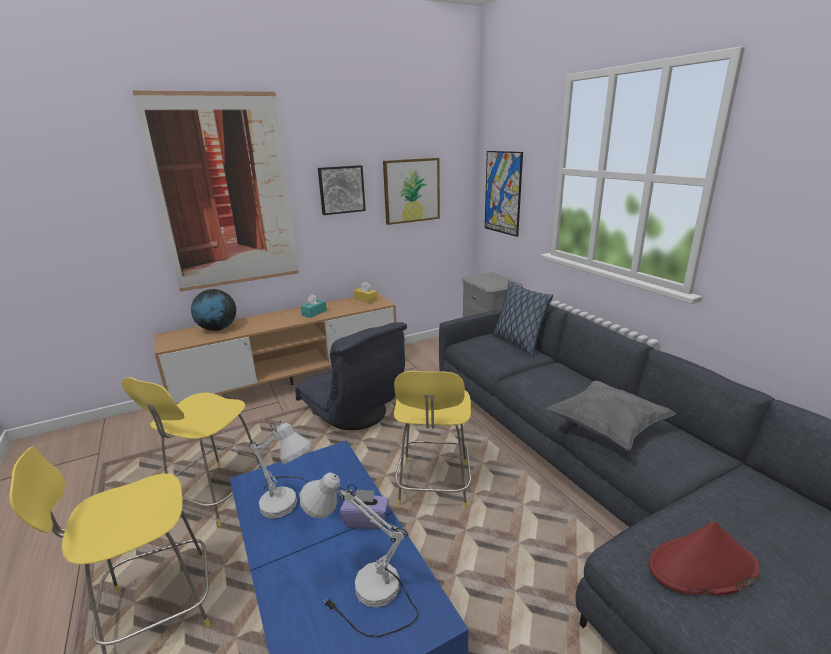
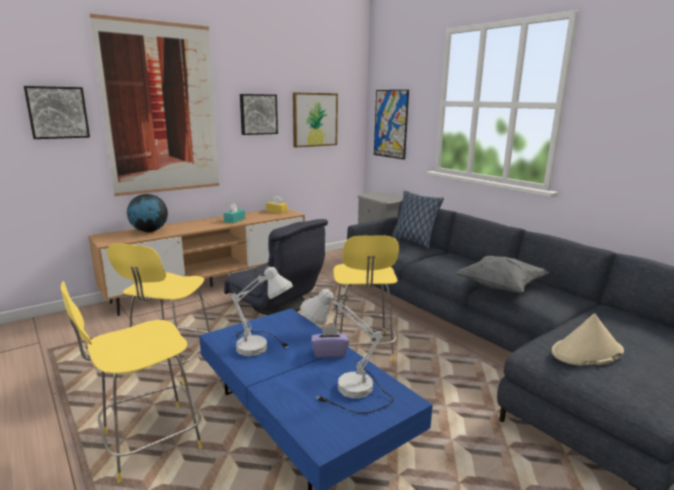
camera: 10 degrees left, 5 degrees down
(108, 205) = (57, 112): none -> picture
(701, 567) = (586, 352): red hat -> beige hat

